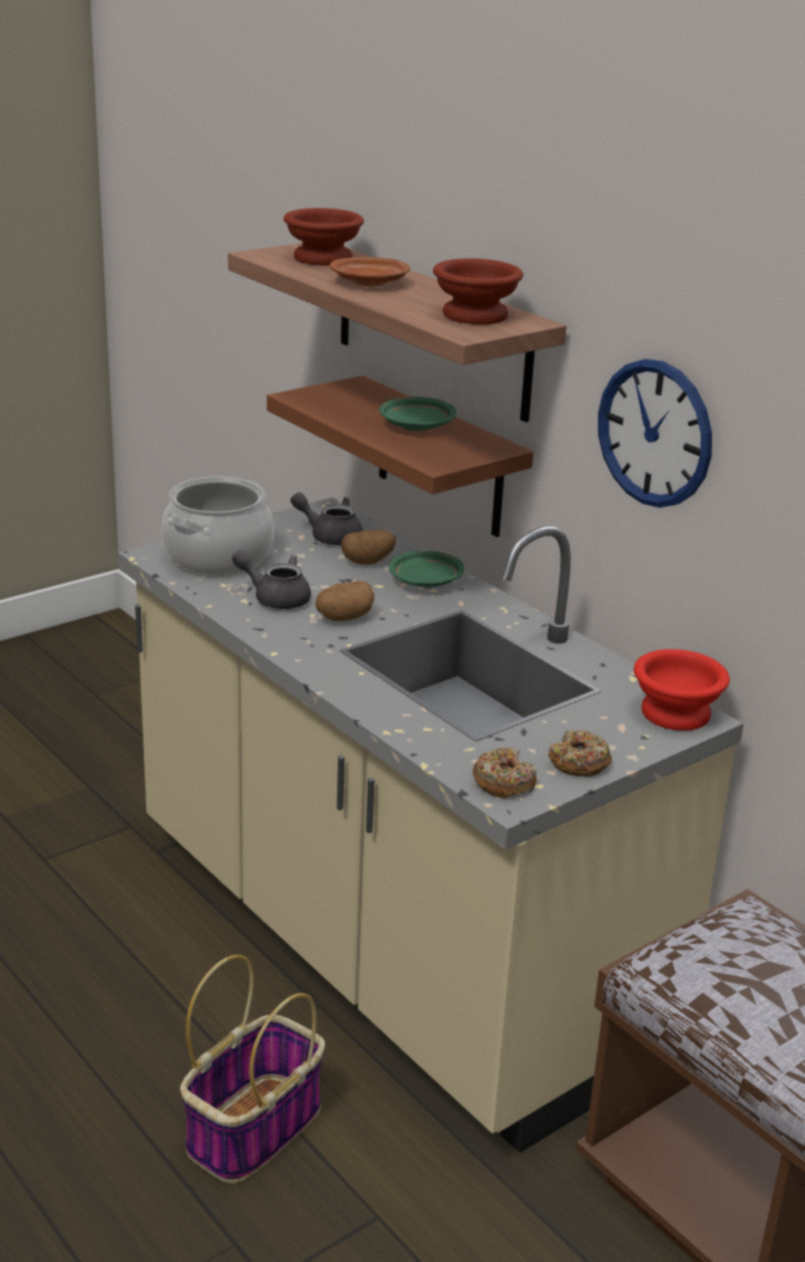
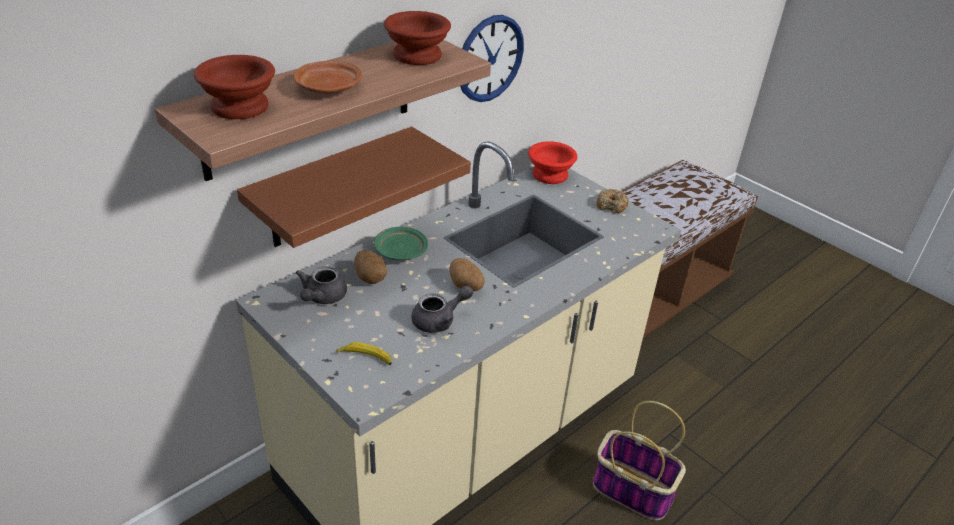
camera: 95 degrees left, 10 degrees up
(217, 556) = (366, 358): cooking pot -> banana
(275, 598) = (439, 320): grey teapot -> grey teapot turned 135 degrees counterclockwise
(417, 425) = (368, 165): green plate -> none
(503, 782) = (641, 229): donut -> none

